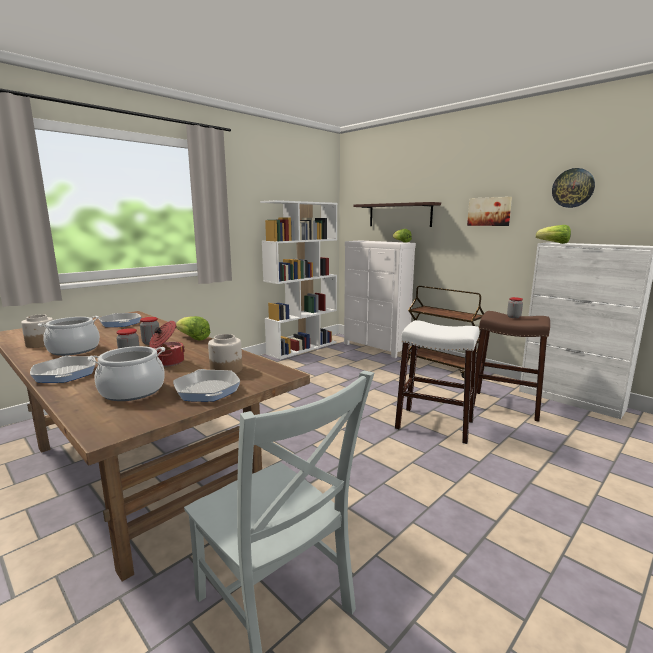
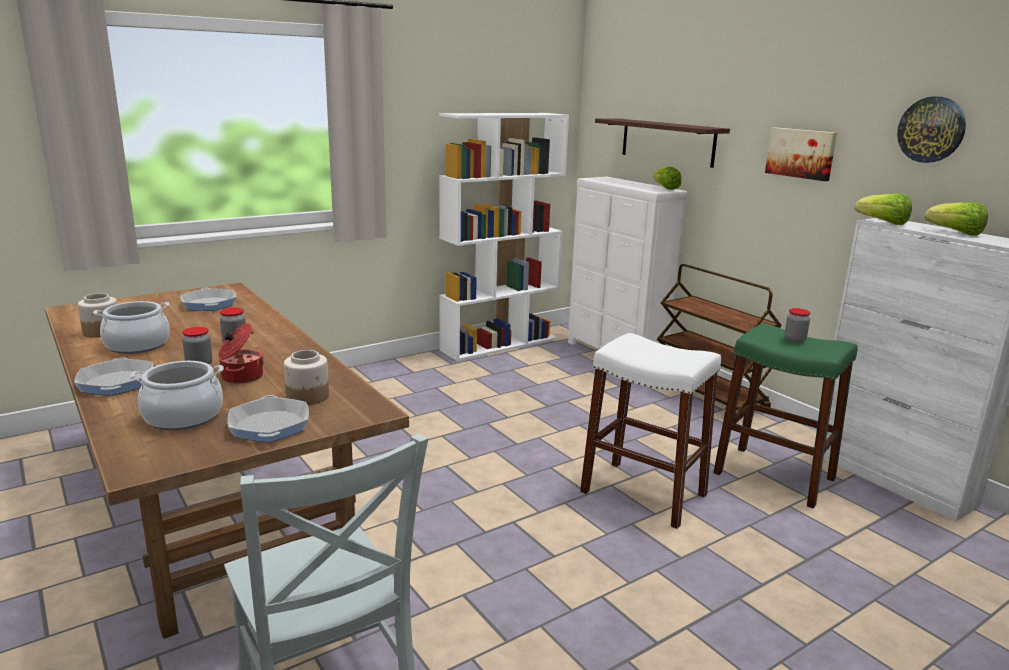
camera: 10 degrees right, 5 degrees up
(193, 338) = (291, 340): lettuce -> lettuce (956, 233)
(505, 405) = (774, 476): brown stool -> green stool

